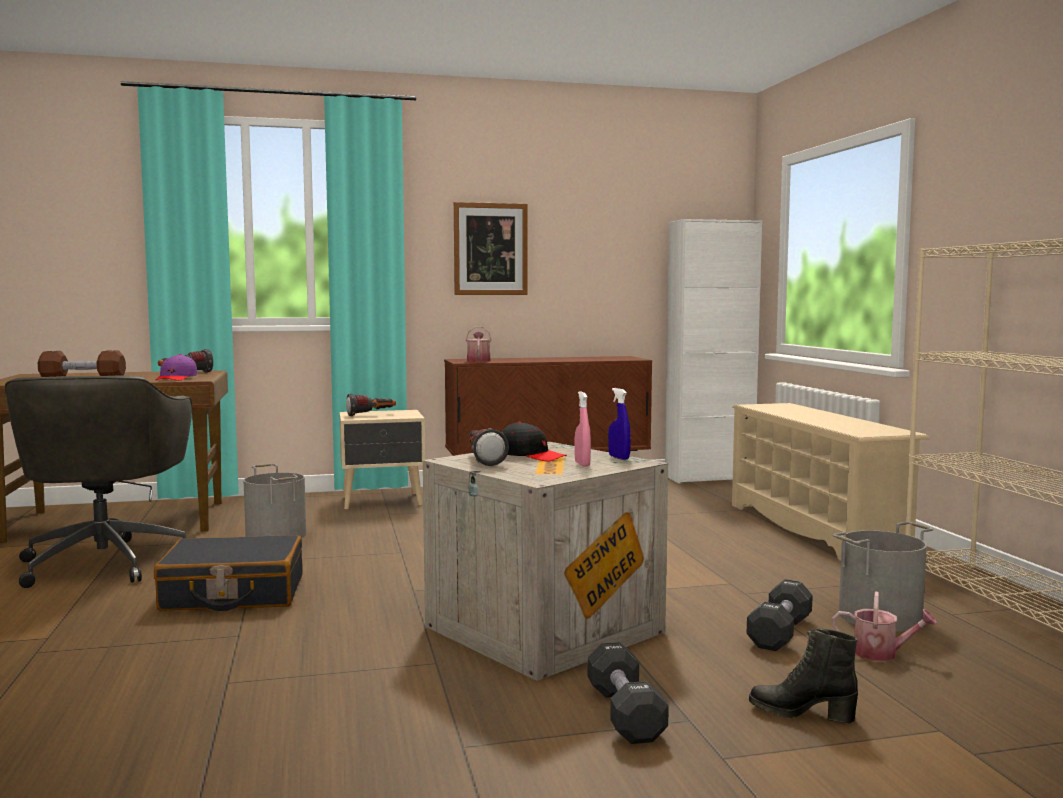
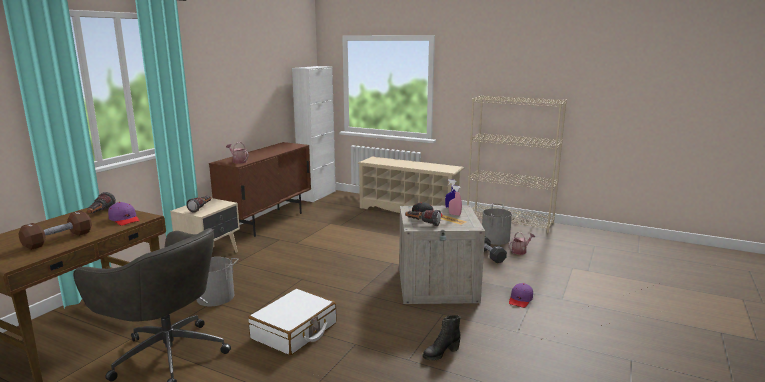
camera: 50 degrees left, 10 degrees up
(233, 594) = (294, 331): black suitcase -> white suitcase
(490, 249) = (222, 92): picture -> none
(625, 713) = (520, 299): black dumbbell -> purple cap
(801, 713) = (546, 278): black boot -> black boot (440, 353)

